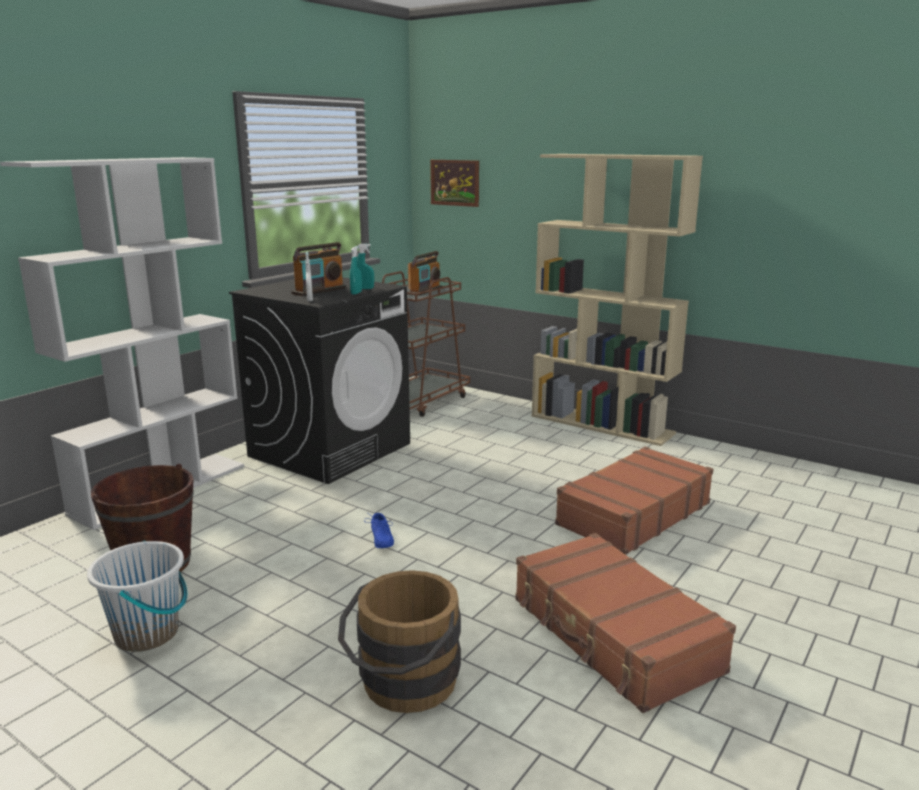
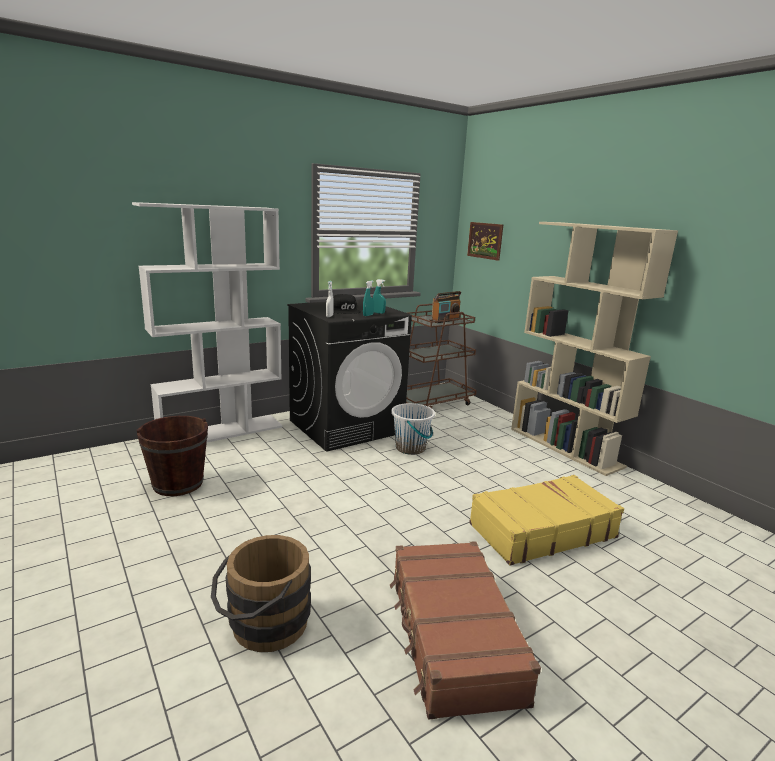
camera: 20 degrees right, 0 degrees up
(147, 633) = (137, 532): white bucket -> white bucket (411, 448)
(319, 291) = (345, 310): radio -> black cap
(380, 539) = (330, 502): blue shoe -> none
(632, 514) = (541, 530): brown suitcase -> yellow suitcase

